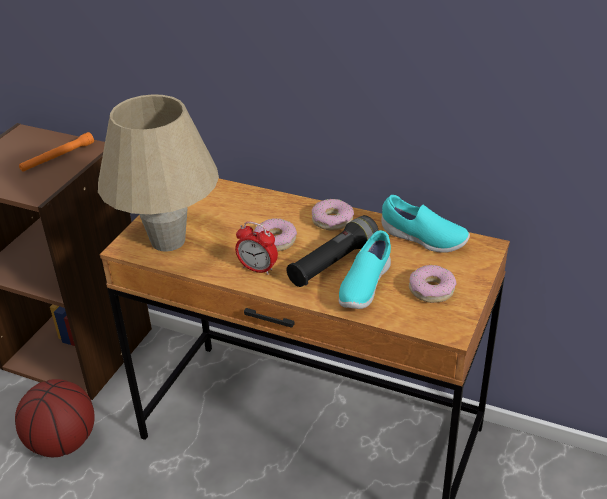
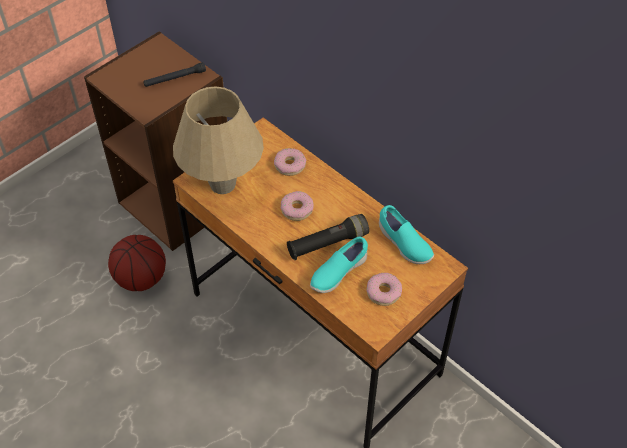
camera: 20 degrees right, 15 degrees up
(57, 157) = (175, 78): orange flashlight -> black flashlight
(258, 269) = (272, 231): alarm clock -> none
(332, 220) = (347, 203): donut -> donut (290, 165)

